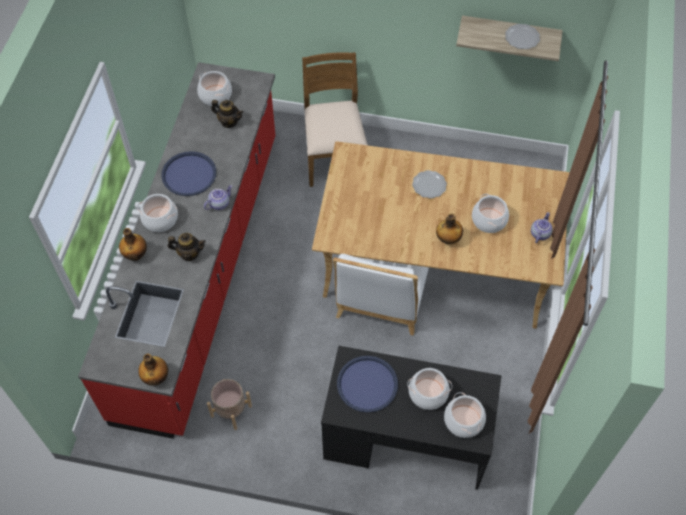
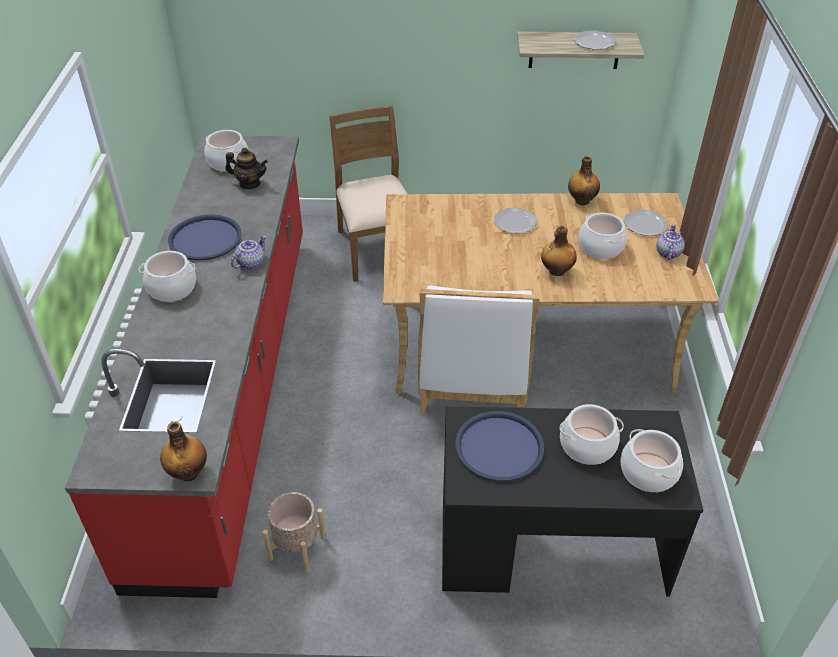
camera: 10 degrees left, 15 degrees down
(136, 254) = (141, 330): bottle -> bottle (582, 200)
(189, 253) = (217, 320): teapot -> none
(531, 202) = (645, 225): none -> plate

